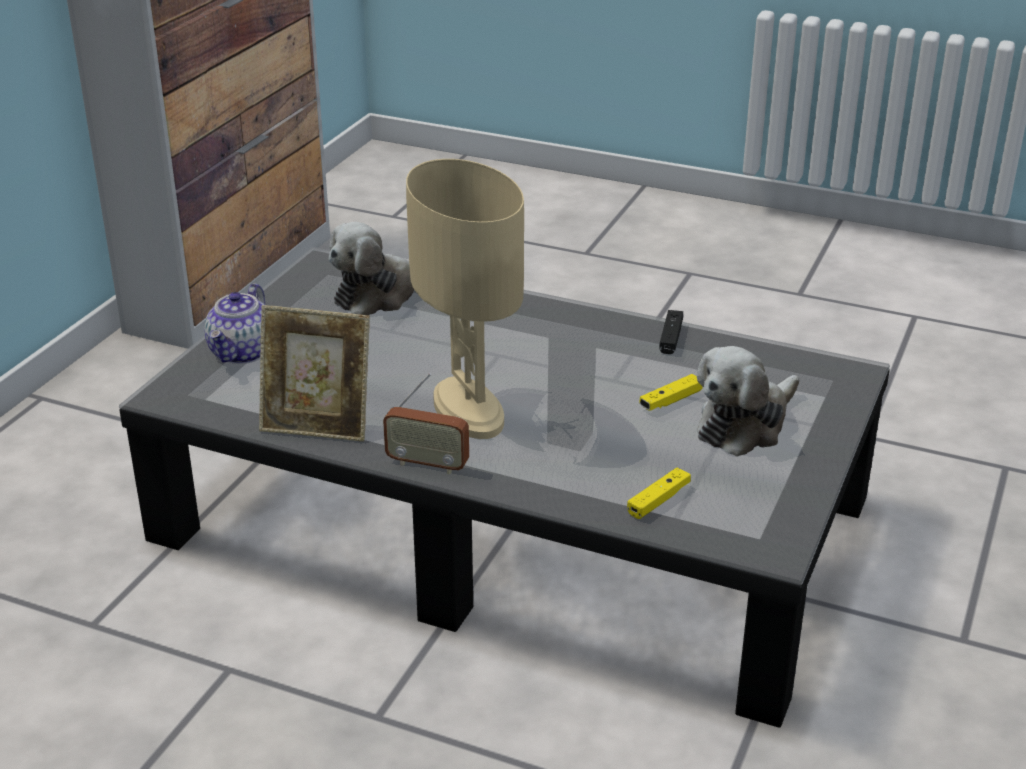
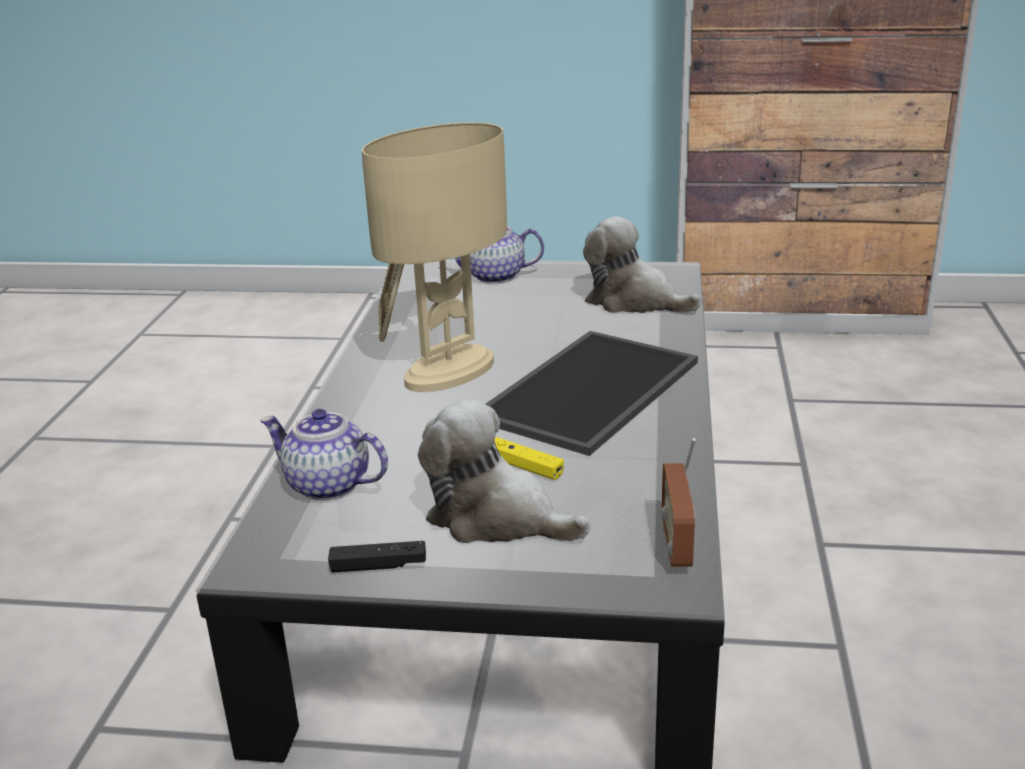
camera: 75 degrees right, 5 degrees down
(427, 464) = (355, 371): radio -> radio (677, 546)
(557, 349) = (591, 392): none -> tray
(658, 500) = (326, 485): yellow game controller -> teapot
(671, 338) = (664, 448): black game controller -> black game controller (378, 566)

